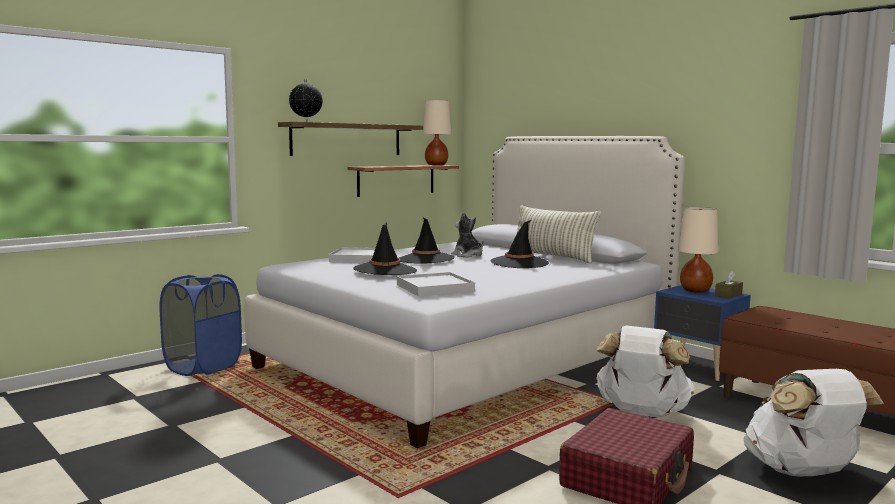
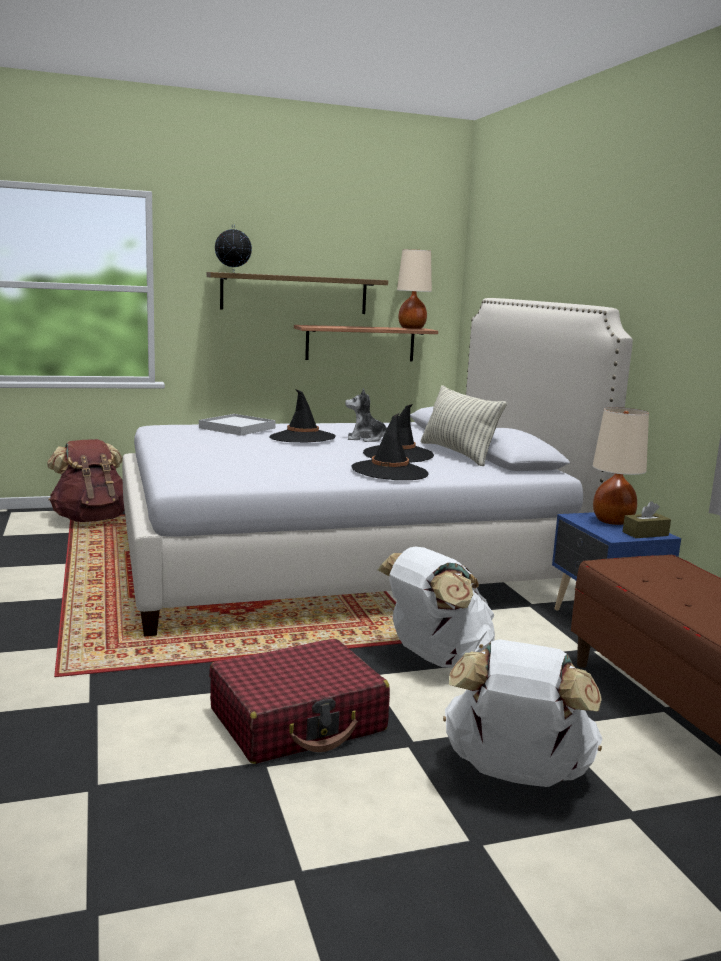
camera: 25 degrees right, 5 degrees up
(203, 367) = (91, 519): blue laundry basket -> brown backpack
(385, 270) = (226, 444): black hat -> black hat (390, 471)
(434, 288) = (225, 469): white tray -> none
(467, 255) = (366, 439): plush toy -> plush toy turned 75 degrees counterclockwise

